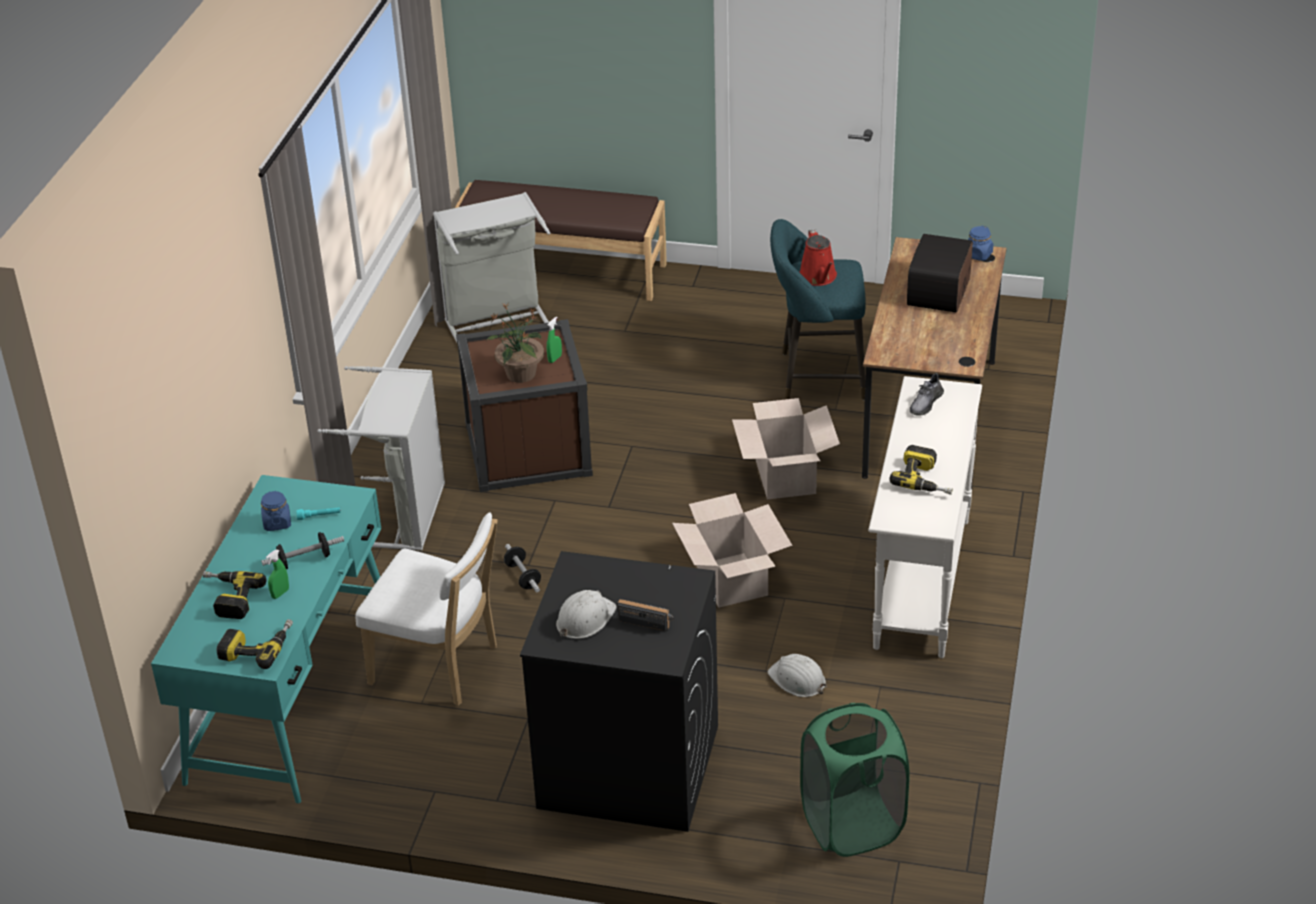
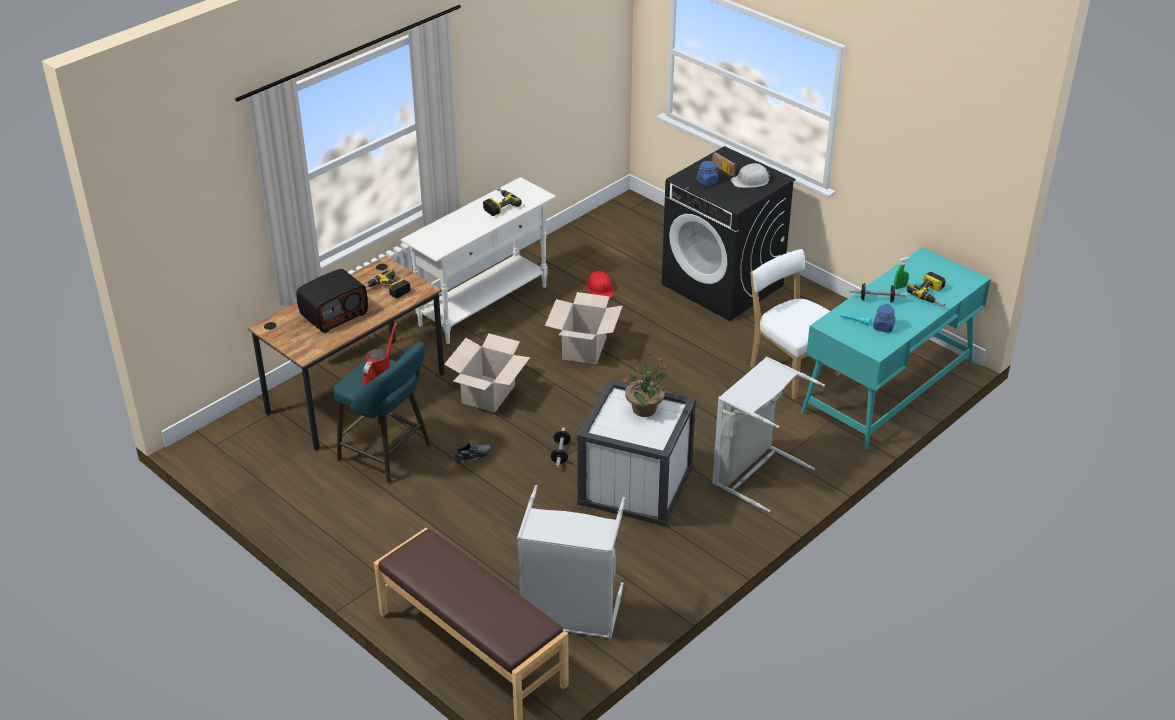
camera: 150 degrees left, 0 degrees up
(257, 647) = (925, 265): power drill -> power drill (385, 291)
(523, 576) = (705, 400): dumbbell -> dumbbell (560, 453)
(527, 449) = (635, 486): brown storage box -> white storage box
(555, 358) = (611, 411): green spray bottle -> none
(797, 680) = (600, 288): white hard hat -> red hard hat
(852, 825) = (637, 226): green laundry basket -> none
(925, 403) = (446, 240): grey shoe -> grey shoe (473, 456)
(978, 255) = (273, 329): blue jar -> blue jar (707, 181)

